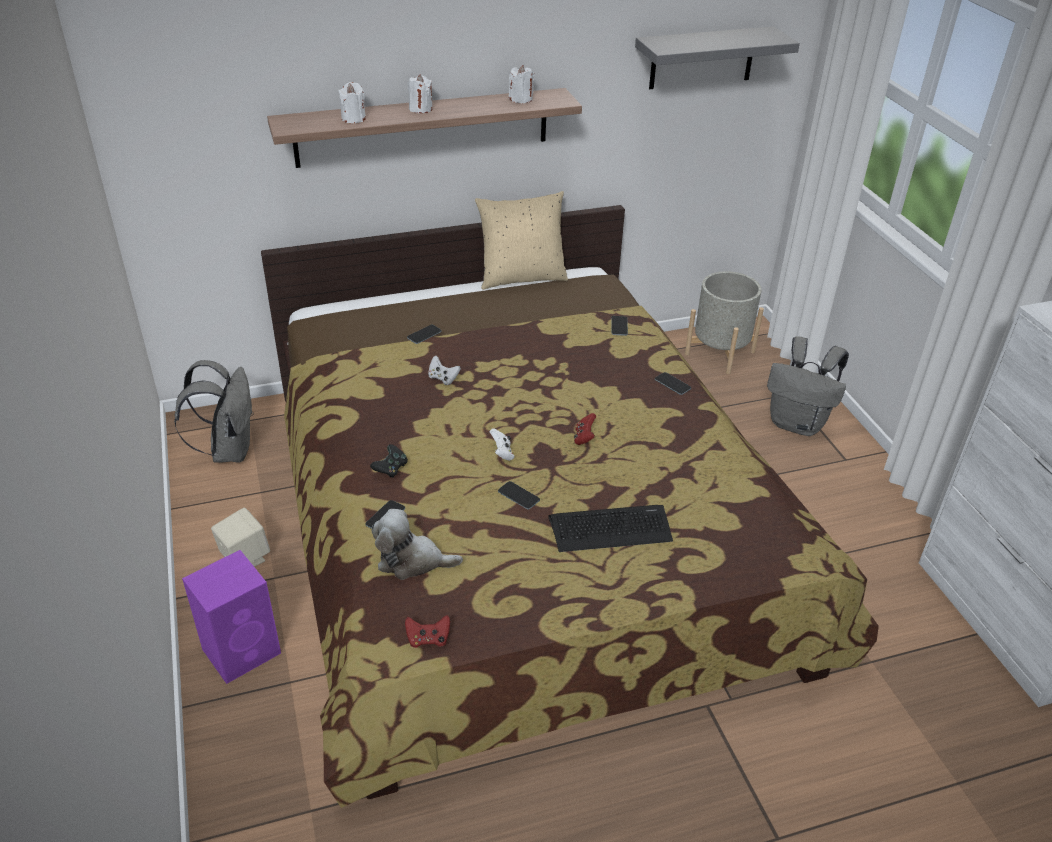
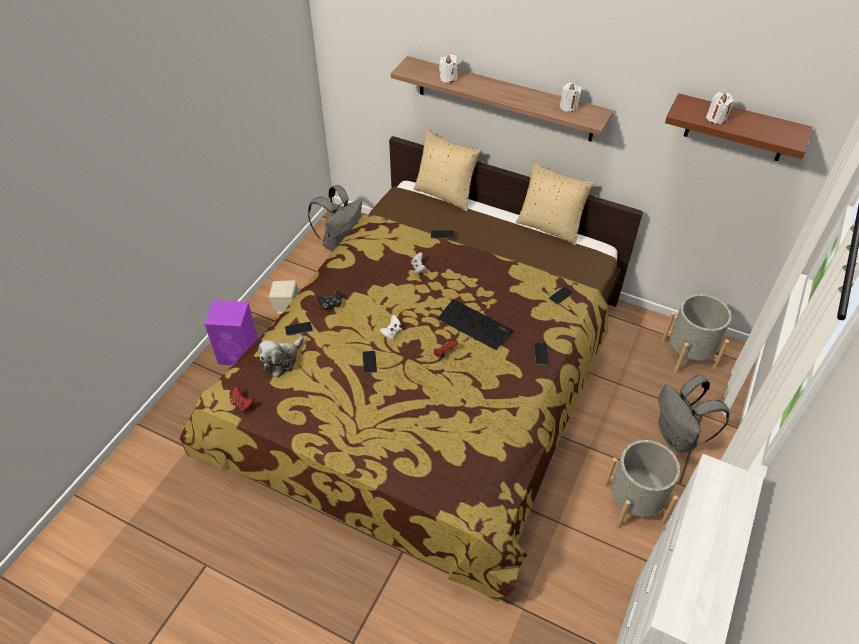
camera: 45 degrees right, 10 degrees up
(368, 300) = (445, 194): none -> beige pillow
(412, 561) = (282, 360): plush toy -> plush toy turned 105 degrees counterclockwise
(420, 109) = (495, 87): white candle -> white candle (716, 118)
(610, 529) = (389, 414): keyboard -> keyboard (474, 325)
(702, 58) = (736, 128): grey shelf -> brown shelf
(834, 500) = (634, 503): none -> grey planter

